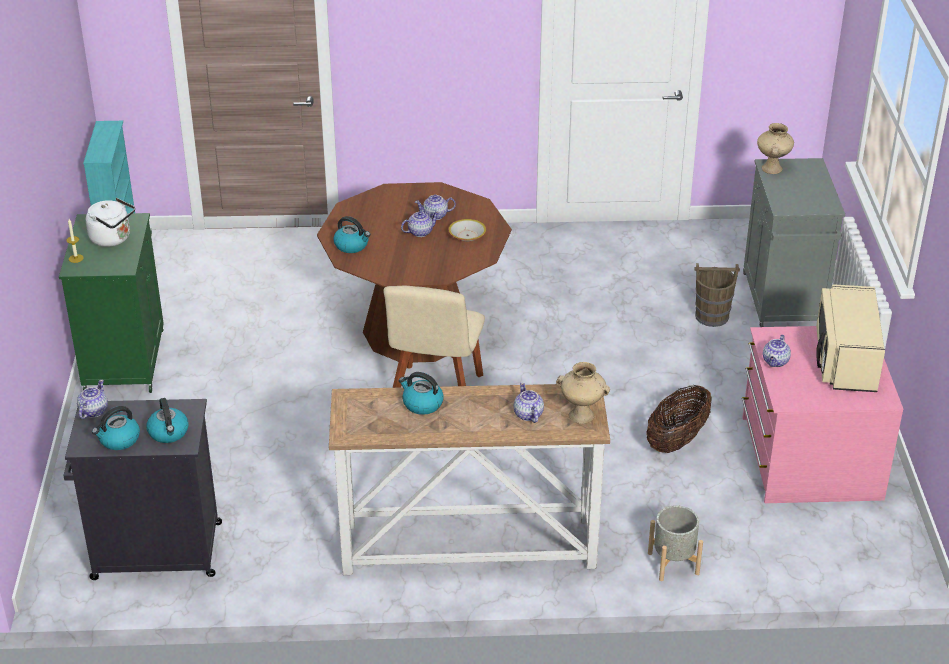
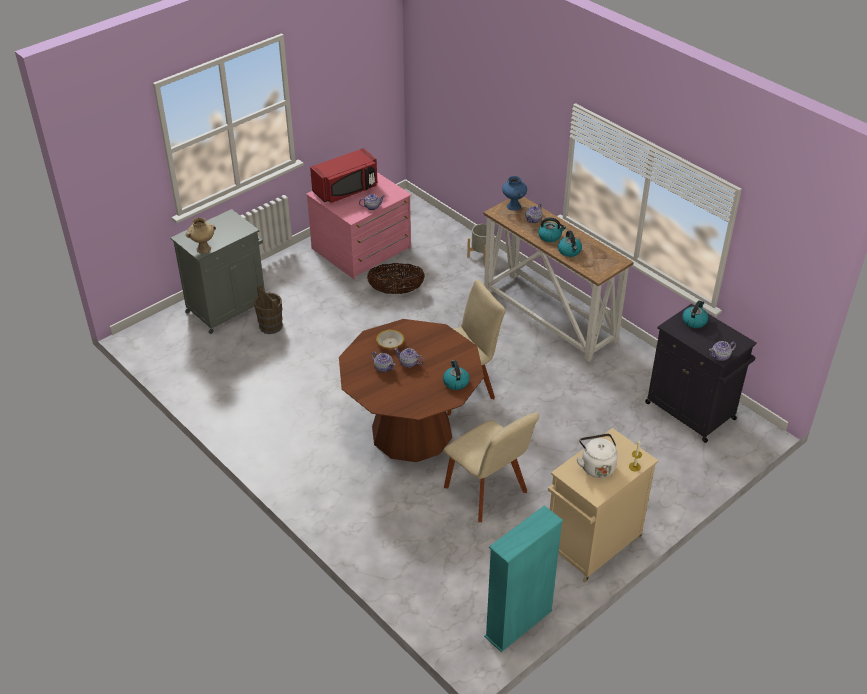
camera: 130 degrees left, 5 degrees up
(119, 440) = (722, 333): kettle -> kettle (550, 236)
(125, 359) = (591, 544): green cabinet -> beige cabinet
(273, 334) = (488, 492): none -> beige chair
(582, 415) = (513, 206): beige vase -> blue vase
(844, 360) = (346, 190): beige microwave -> red microwave

